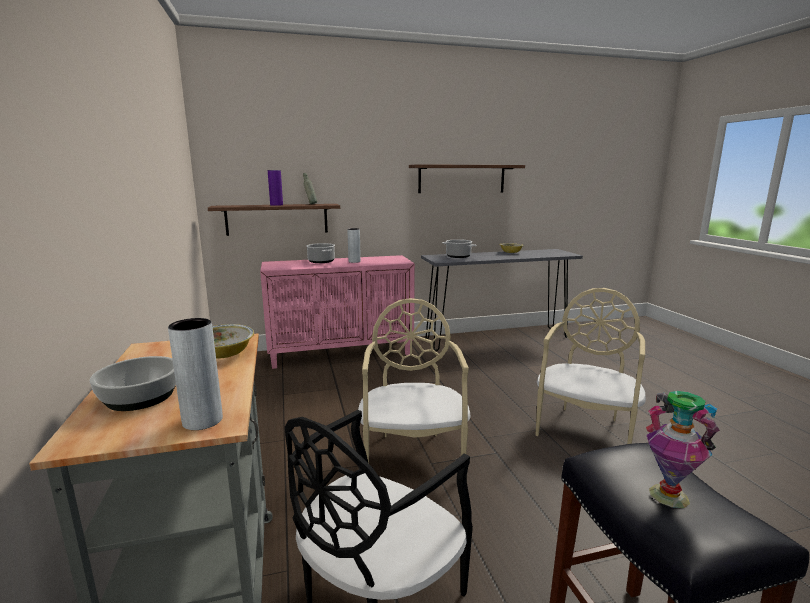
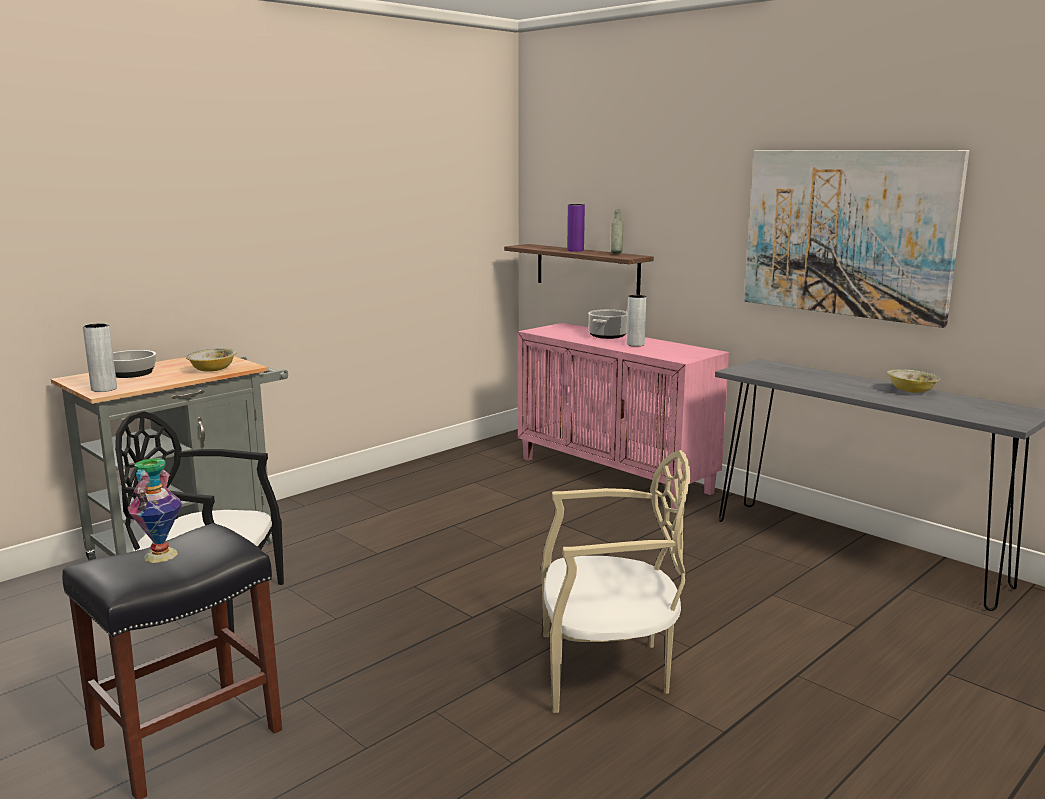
camera: 60 degrees right, 0 degrees up
(413, 454) = (422, 573): beige chair -> none
(458, 256) = (794, 373): cooking pot -> none
(462, 179) = (847, 233): shelf -> picture

